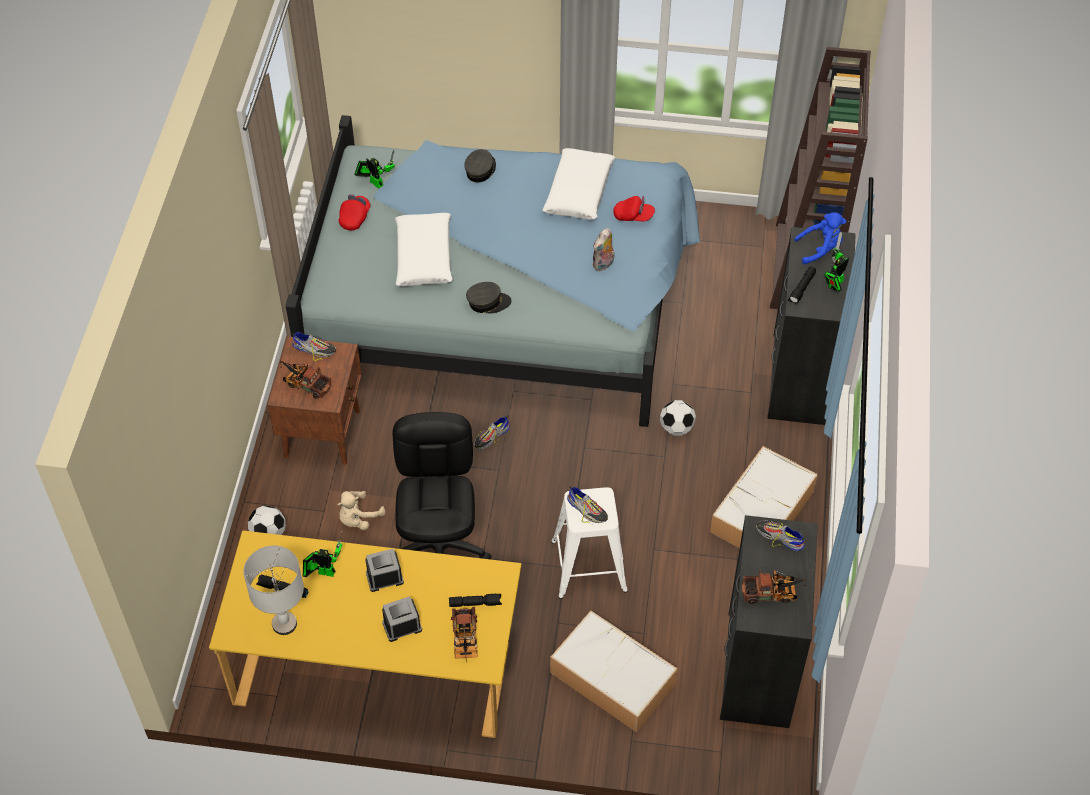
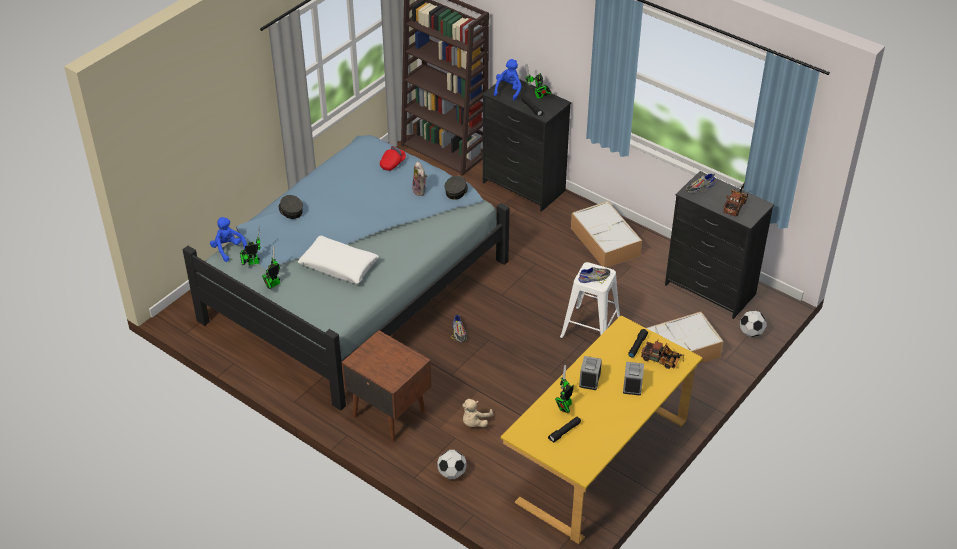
camera: 60 degrees left, 10 degrees down
(285, 624) = (593, 441): grey table lamp -> none
(305, 384) = (391, 367): toy truck -> none
(314, 349) = (364, 352): shoe -> none
(355, 217) = (273, 285): red cap -> toy robot
(358, 519) = (474, 422): beige plush toy -> beige plush toy turned 45 degrees clockwise
(386, 153) = (228, 249): none -> blue plush toy
(440, 548) = (528, 391): black office chair -> none
(488, 302) = (404, 252): grey cap -> grey cap (456, 191)
(579, 191) = (351, 177): white pillow -> none
(676, 428) = (518, 250): football -> football (751, 333)

